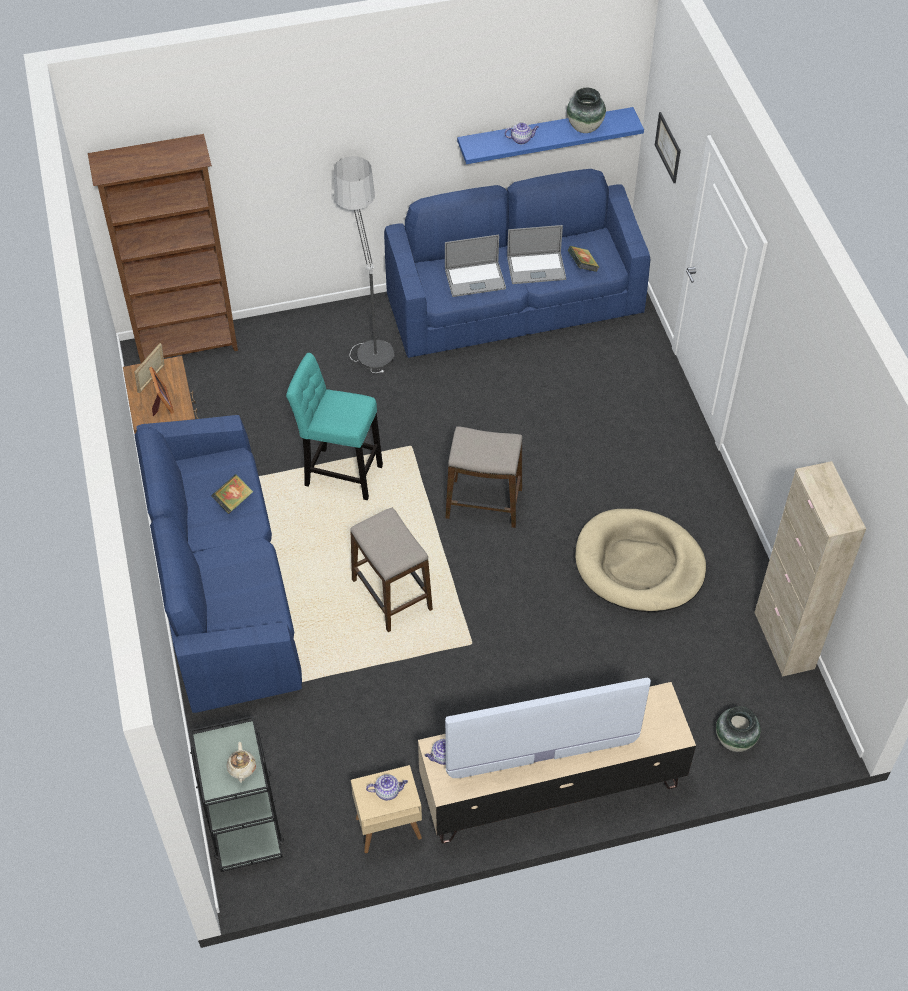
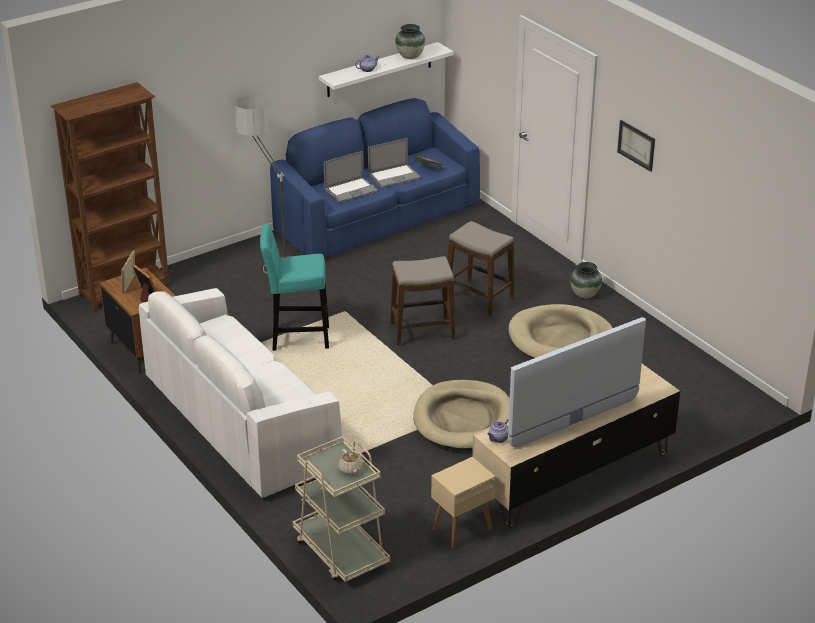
camera: 20 degrees left, 20 degrees down
(224, 586) = (241, 421): blue sofa -> white sofa
(233, 501) = (236, 345): book -> none
(243, 817) = (340, 551): black cart -> beige cart
(388, 791) = (465, 474): teapot -> none
(392, 594) = (381, 397): stool -> stool (479, 298)
(468, 659) = (464, 420): none -> beige dog bed
(545, 134) = (379, 70): blue shelf -> white shelf
(668, 147) = (478, 55): picture -> picture (636, 145)
(735, 740) = (692, 418): vase -> vase (585, 295)
(783, 640) = (692, 357): beige cabinet -> none

